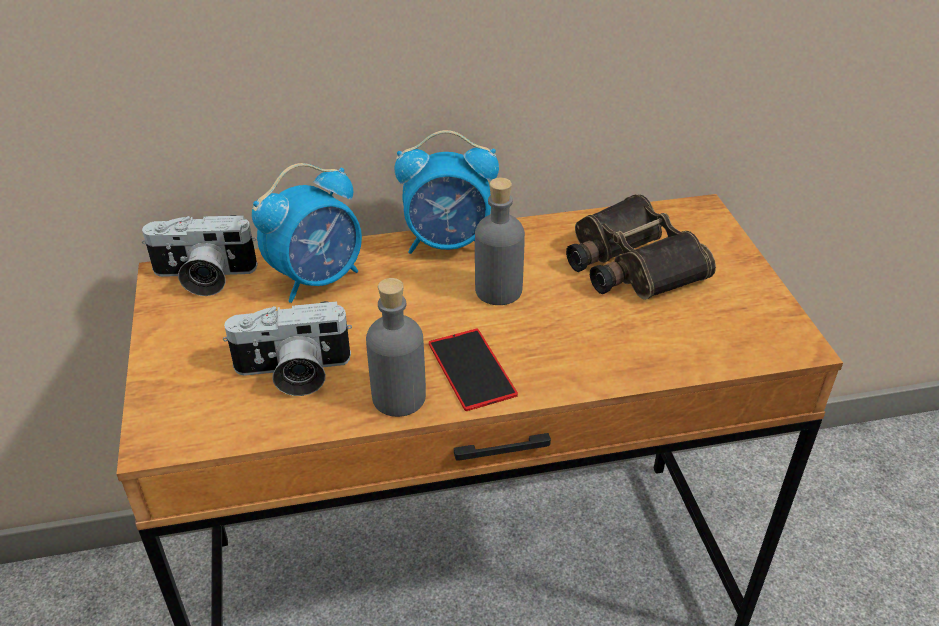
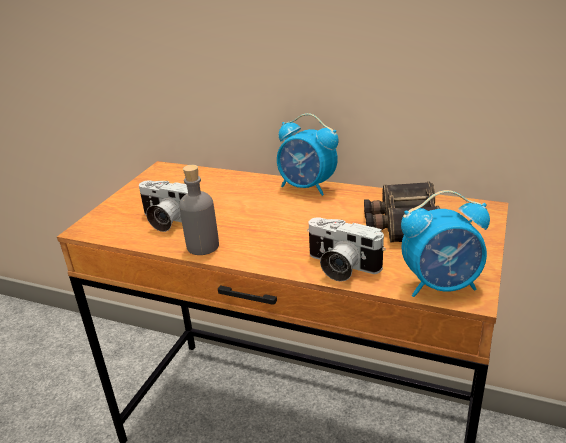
camera: 35 degrees right, 10 degrees down
(203, 277) = (175, 173): camera -> camera (340, 267)
(318, 278) = (224, 186): alarm clock -> alarm clock (441, 285)
(471, 369) = (253, 245): phone -> none
(498, 290) = (309, 215): grey bottle -> none

